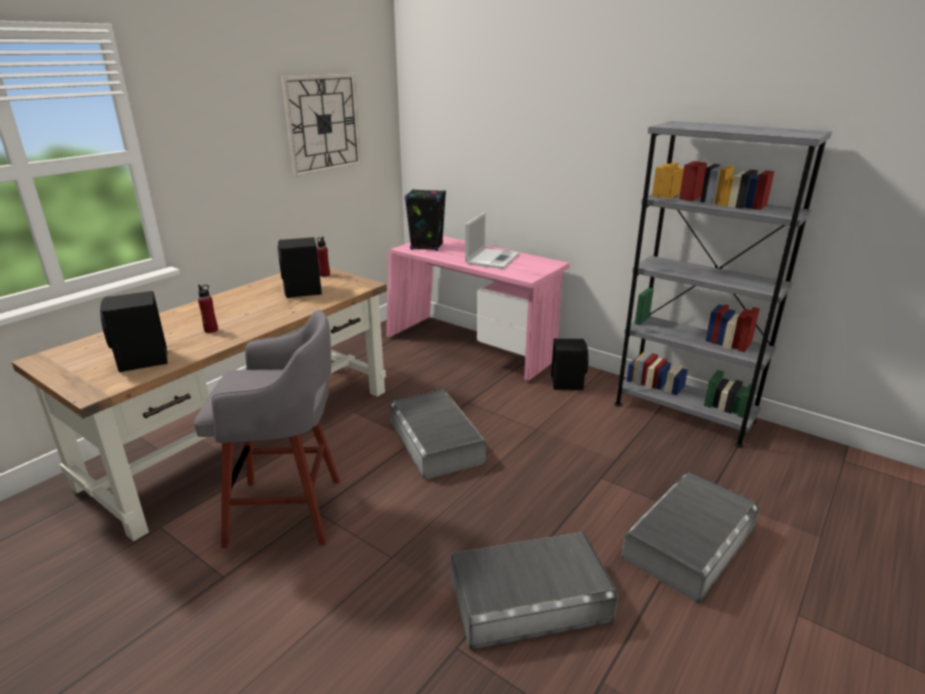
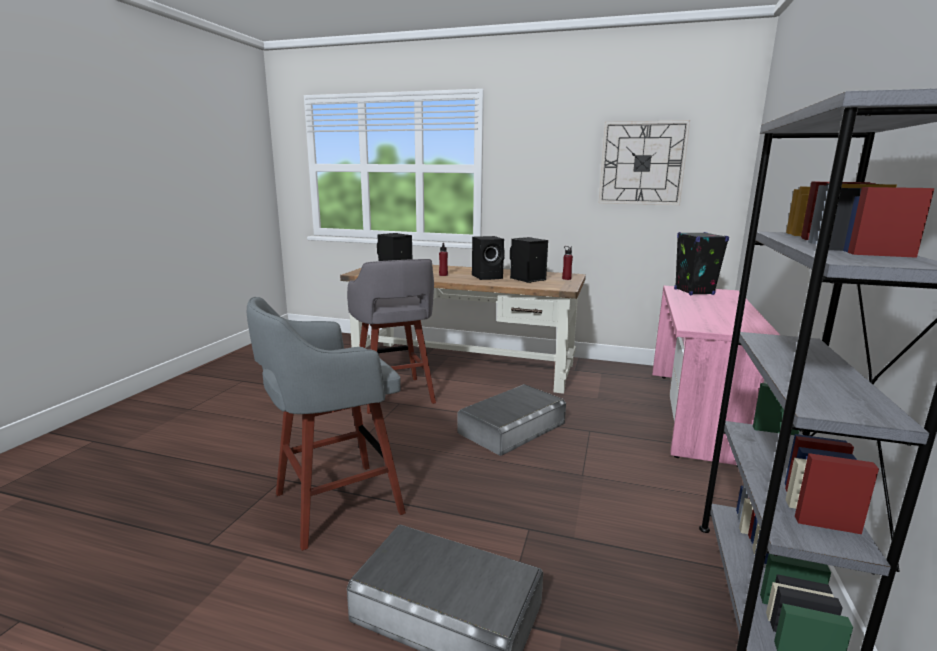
camera: 70 degrees right, 10 degrees down
(492, 258) = (715, 311): laptop -> none
(529, 599) = (333, 504): grey storage box -> grey stool
(567, 383) = (706, 483): black speaker -> black speaker (488, 277)

